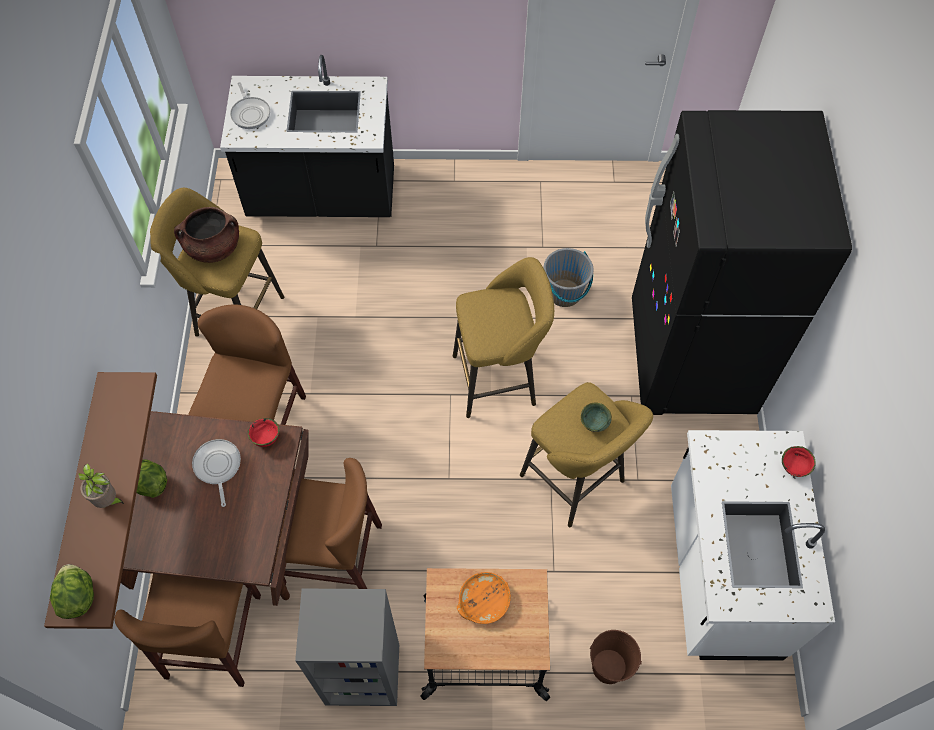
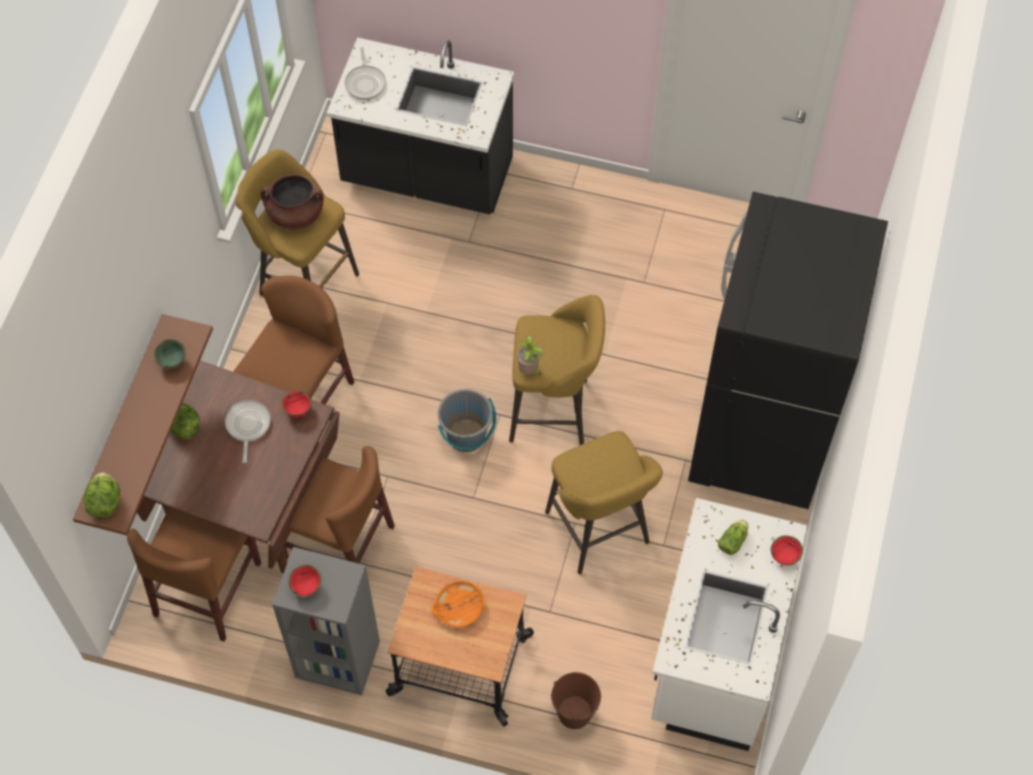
camera: 15 degrees right, 0 degrees up
(108, 501) = (147, 429): potted plant -> potted plant (529, 371)
(329, 630) = (307, 586): none -> red bowl
(564, 293) = (651, 338): grey bucket -> grey bucket (466, 436)
(594, 423) = (612, 471): green bowl -> green bowl (173, 361)
(739, 463) = (733, 540): none -> lettuce

